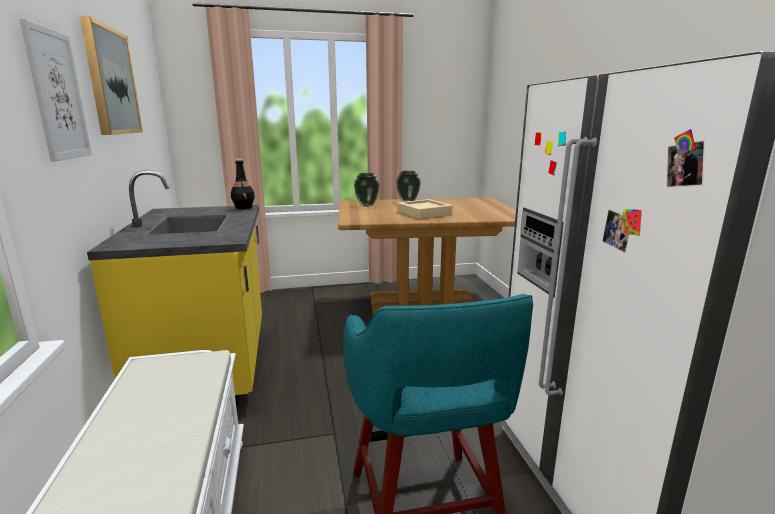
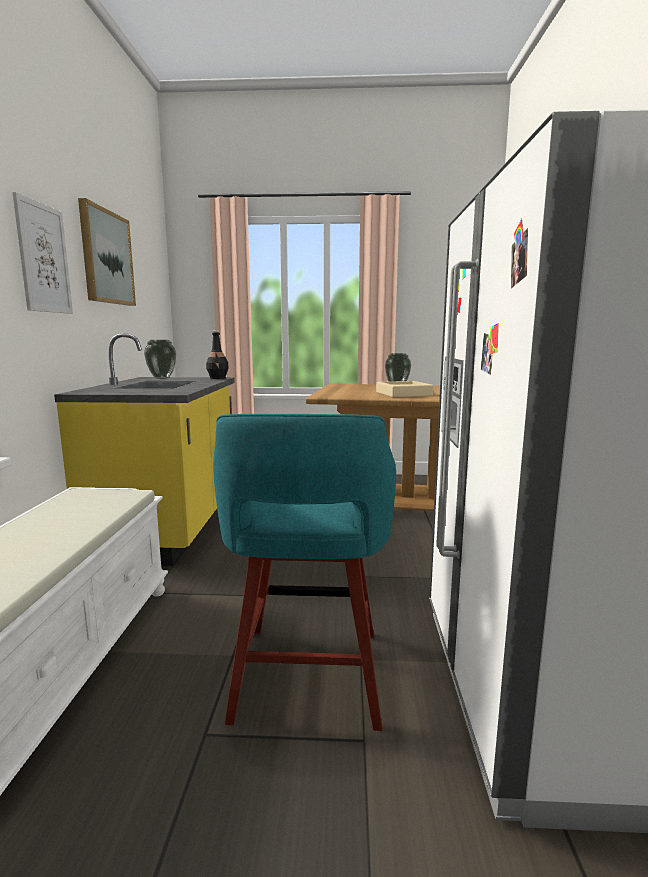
camera: 15 degrees right, 5 degrees down
(366, 205) = (350, 387): vase -> vase (161, 378)

